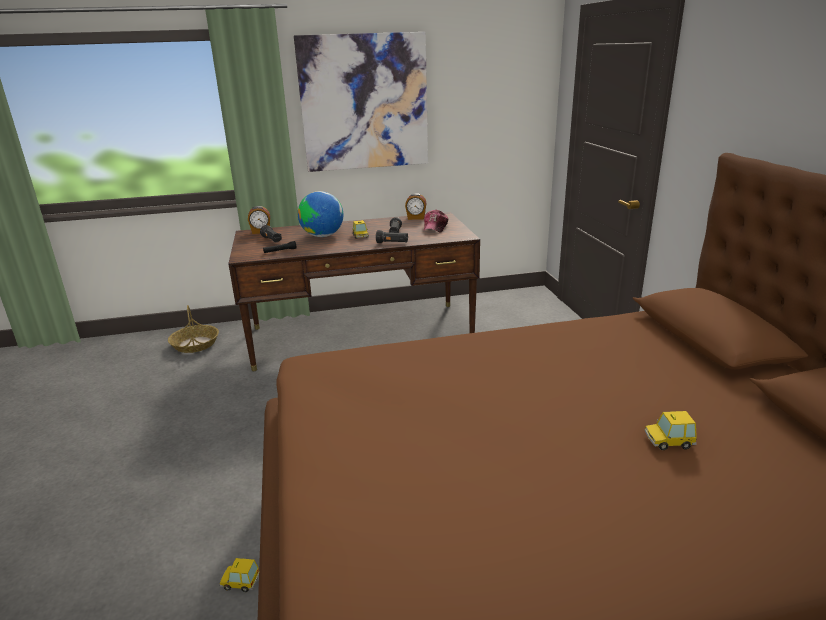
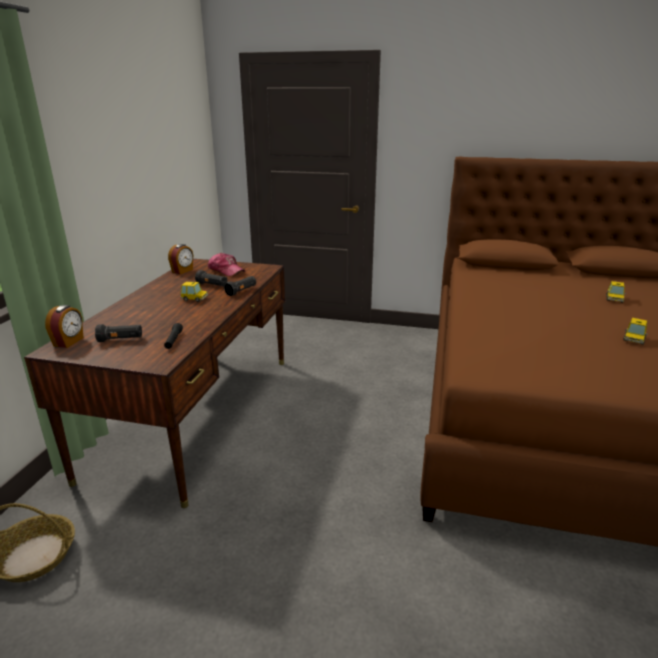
camera: 65 degrees left, 0 degrees up
(240, 582) = (553, 574): toy car -> toy car (634, 339)
(323, 236) = (159, 313): globe -> none
(364, 103) = (100, 149): picture -> none

